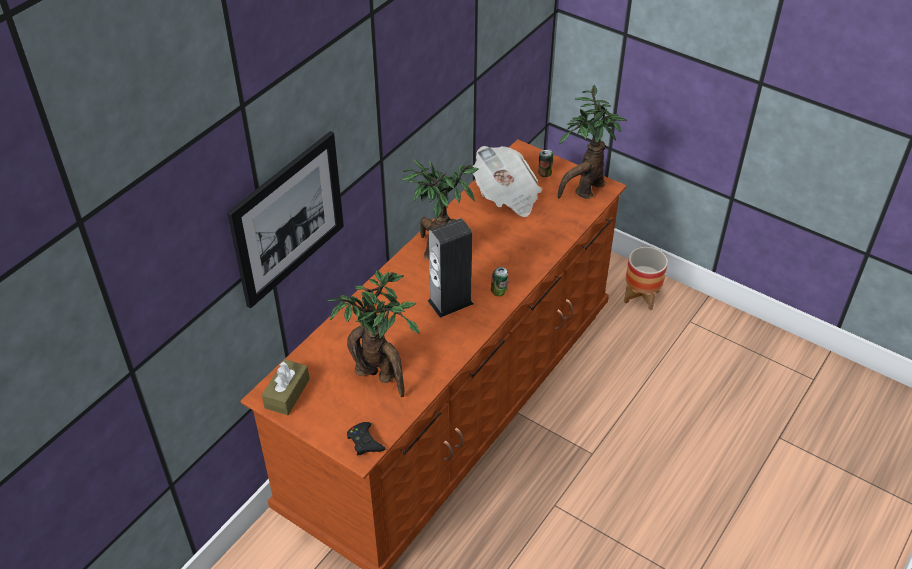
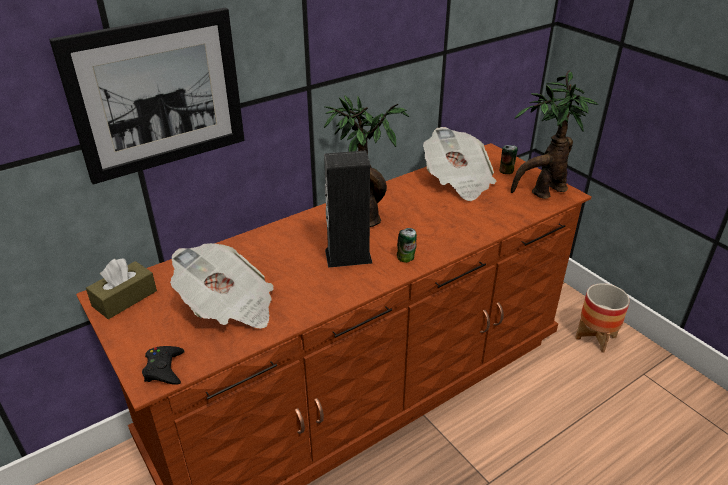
camera: 20 degrees right, 10 degrees down
(379, 376) = (228, 306): potted plant -> newspaper

